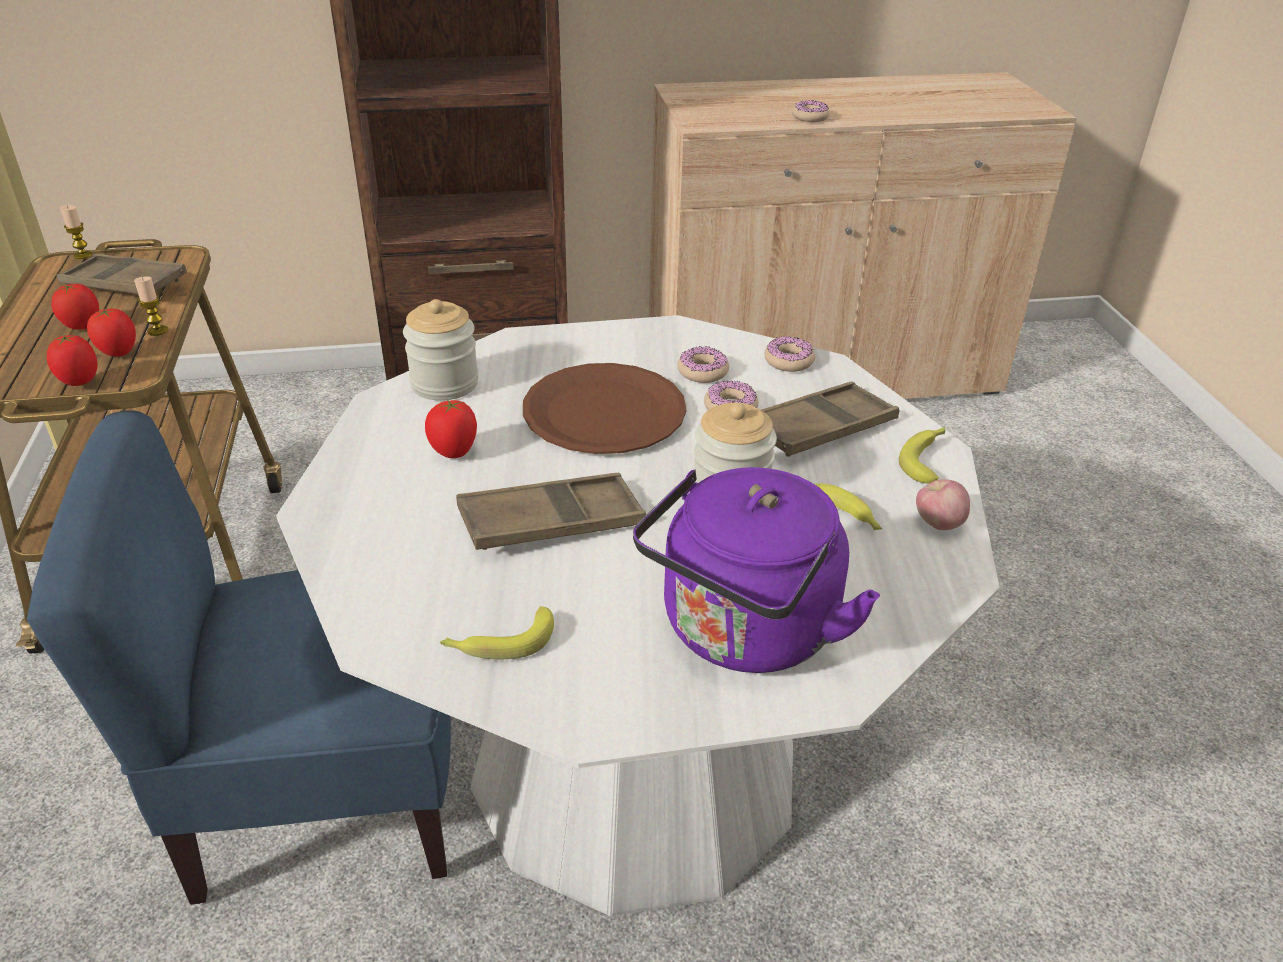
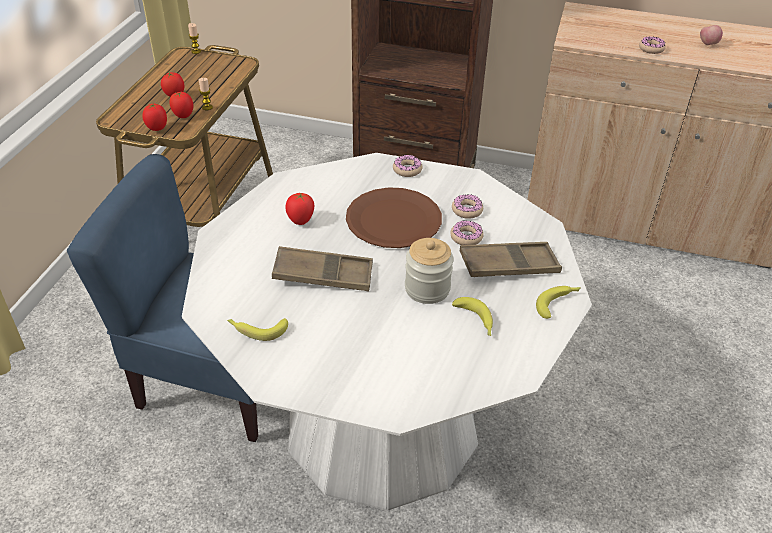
camera: 25 degrees right, 5 degrees up
(124, 284) = (206, 74): brown tray -> none
(444, 384) = (321, 179): jar -> none
(744, 634) = (376, 367): purple kettle -> none
(789, 361) = (524, 217): donut -> donut (407, 170)
(938, 524) = (531, 343): apple -> apple (707, 44)

